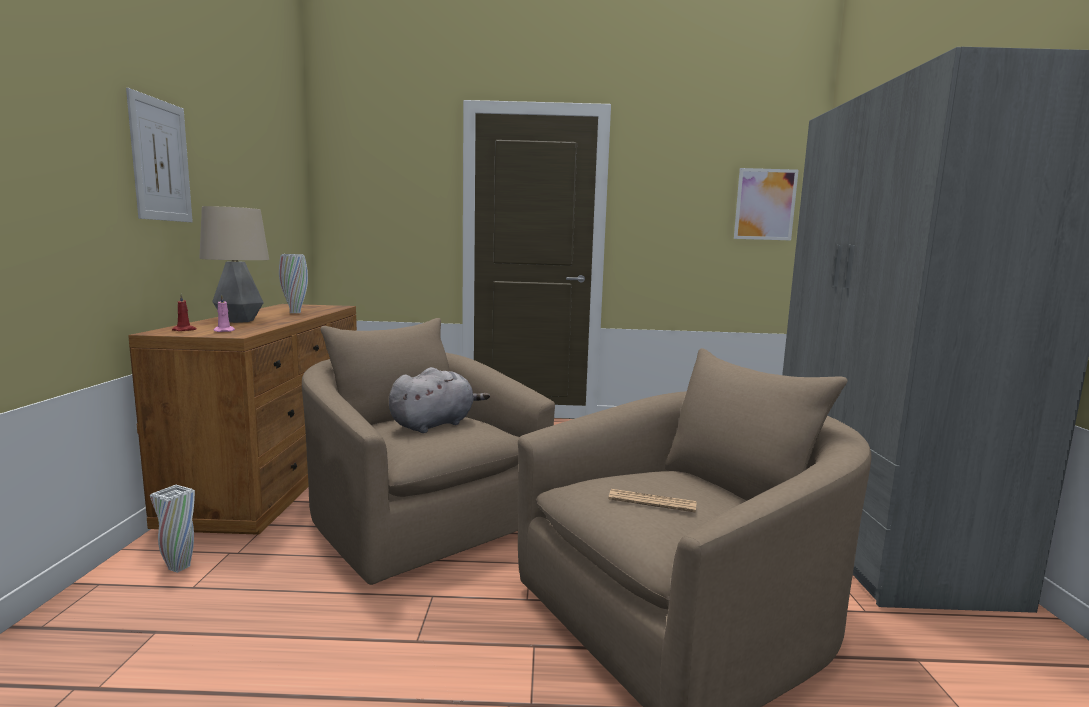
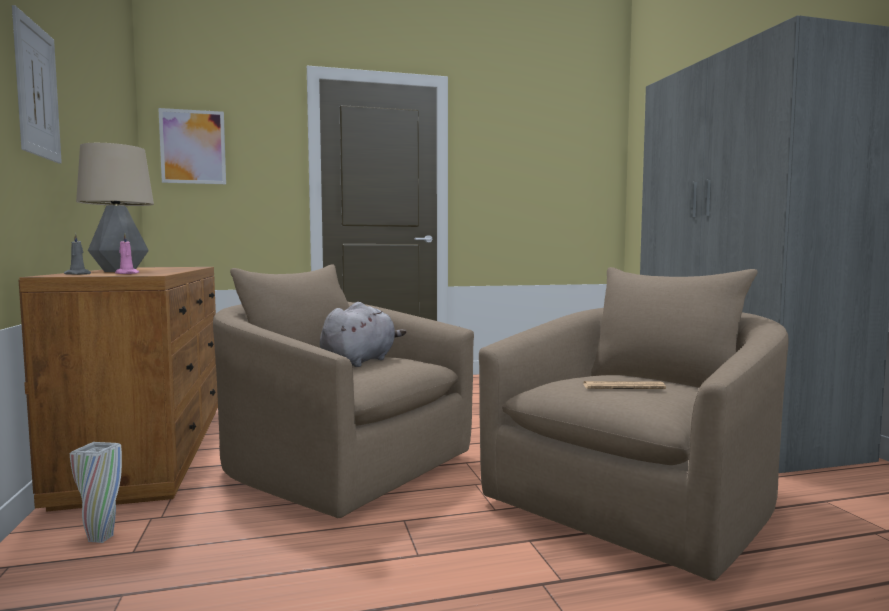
camera: 15 degrees left, 5 degrees down
(185, 330) = (78, 274): red candle -> grey candle
(295, 312) = (163, 268): white vase -> none
(765, 204) = (583, 169): picture -> picture (193, 147)

